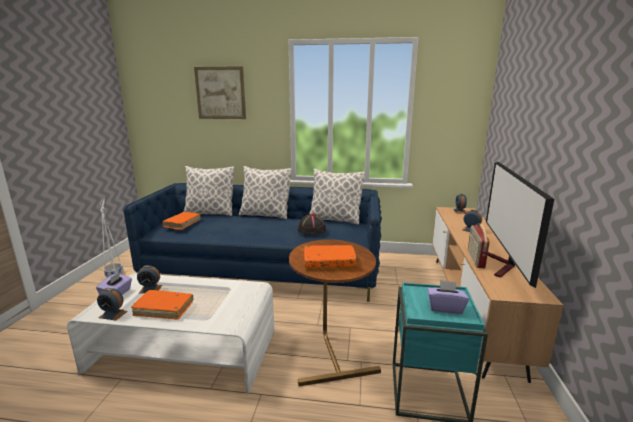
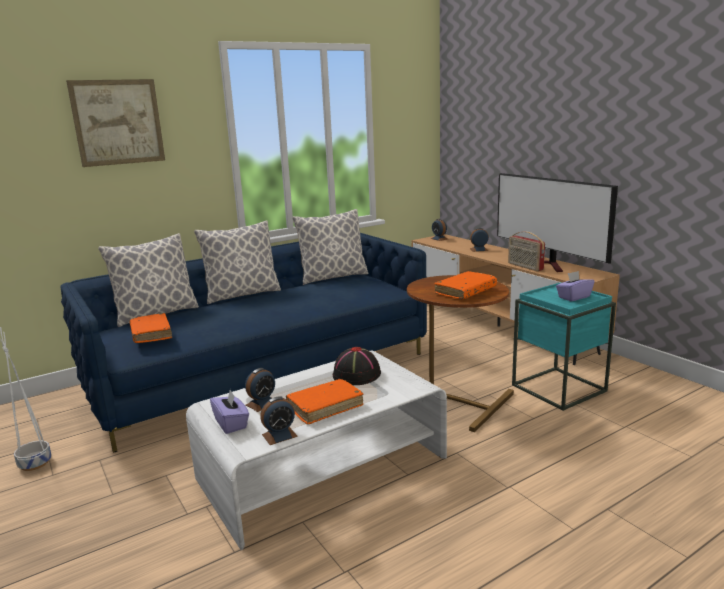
camera: 40 degrees left, 0 degrees up
(311, 230) = (335, 291): black hat -> black hat (356, 375)

